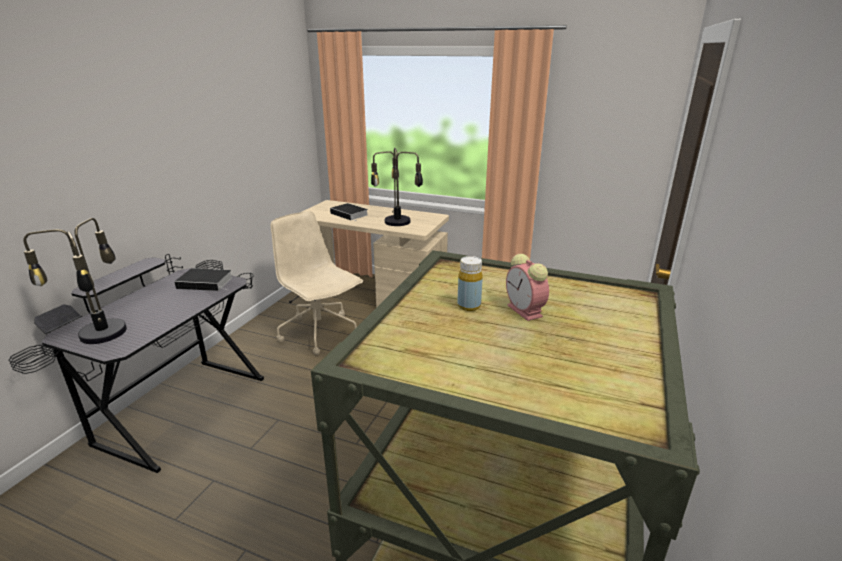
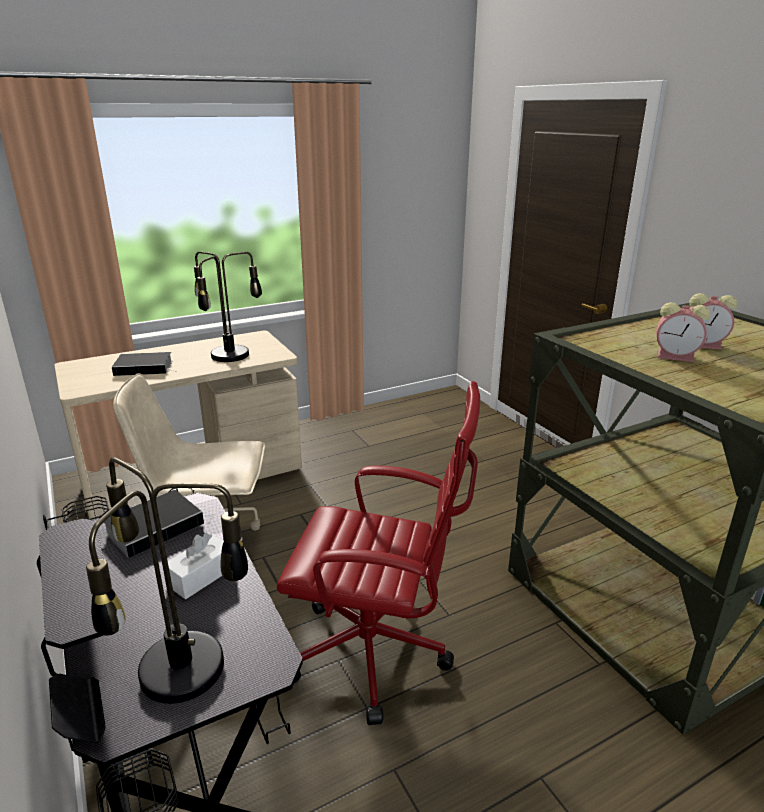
camera: 50 degrees left, 0 degrees up
(174, 308) = (201, 576): none -> white tissue box
(295, 431) = (377, 654): none -> red office chair
(469, 306) = (677, 357): yellow bottle -> alarm clock

